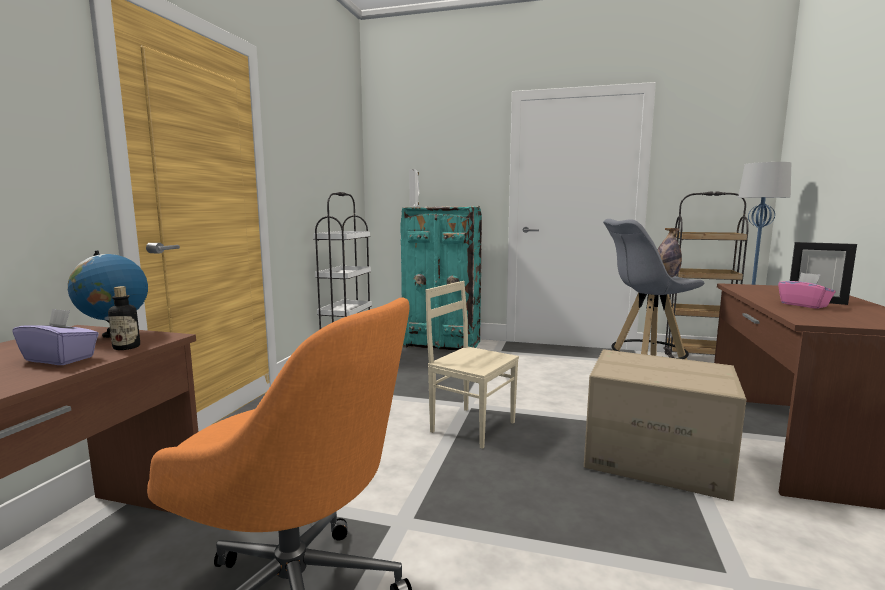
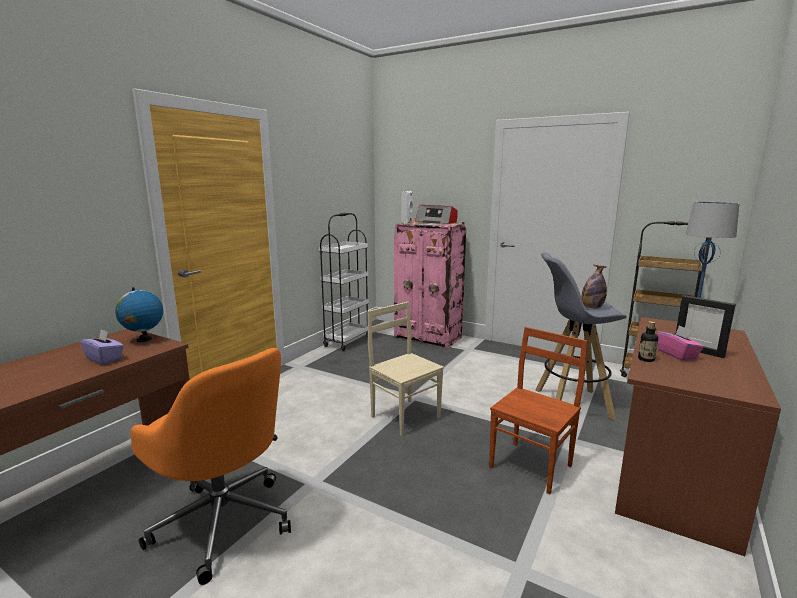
camera: 15 degrees right, 5 degrees up
(126, 347) = (143, 352): bottle -> bottle (646, 359)
(442, 344) = (428, 337): turquoise cabinet -> pink cabinet
(450, 205) = (436, 222): none -> radio
(656, 460) = (532, 466): cardboard box -> brown chair

